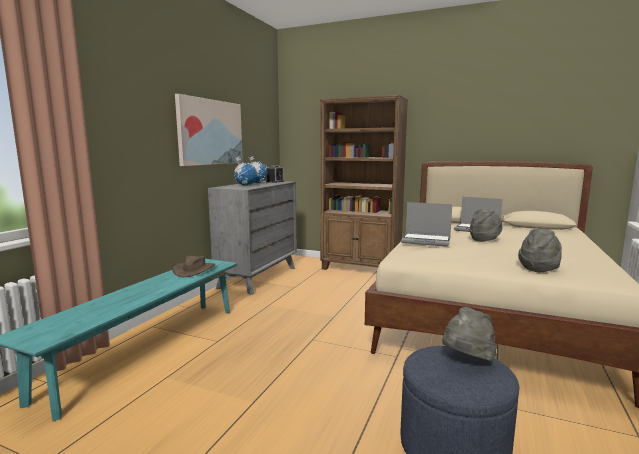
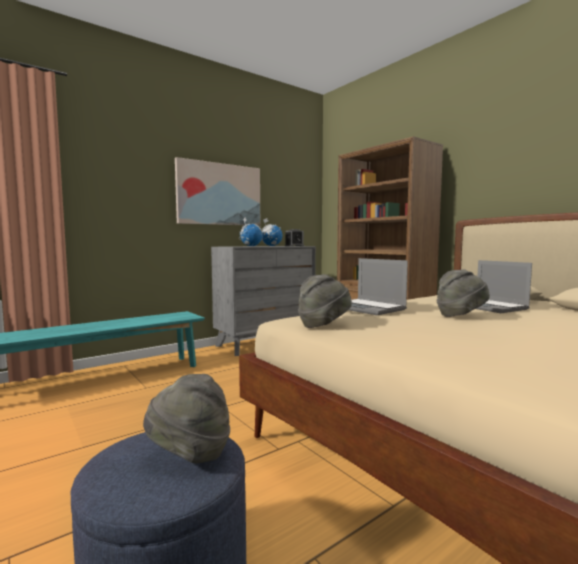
camera: 30 degrees right, 5 degrees down
(194, 270) = (159, 318): brown hat -> none
(539, 268) = (447, 353): grey hat -> grey hat (323, 325)

